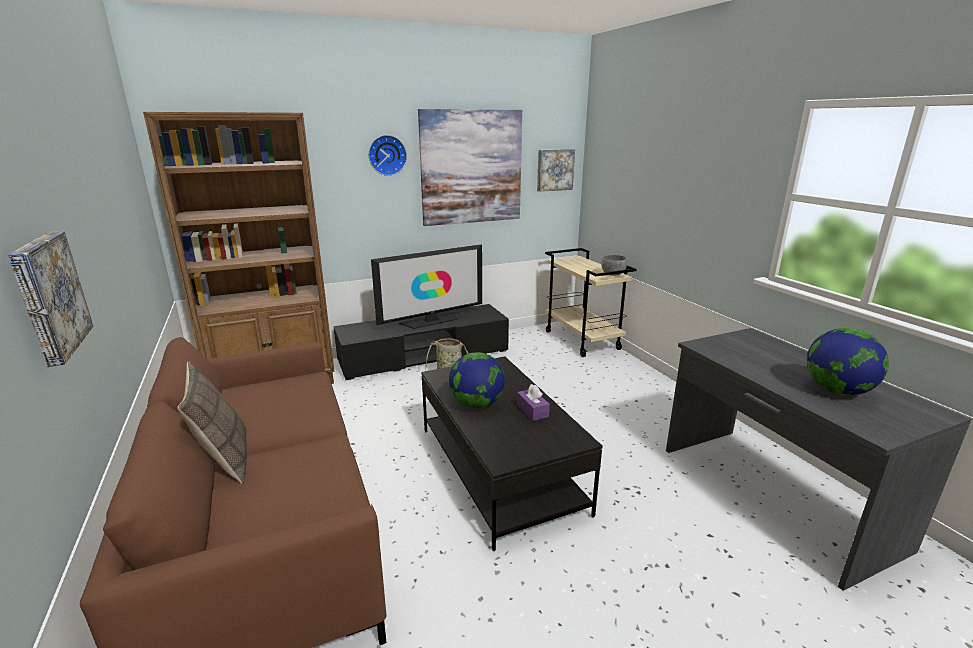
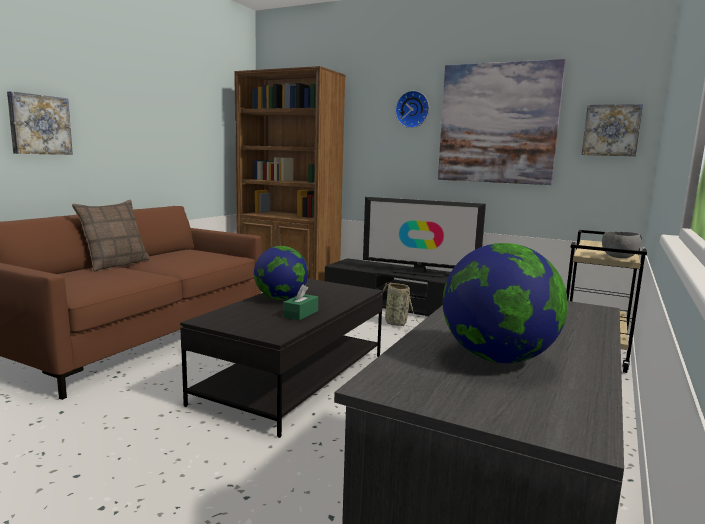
camera: 50 degrees right, 10 degrees down
(532, 410) = (301, 314): purple tissue box -> green tissue box

